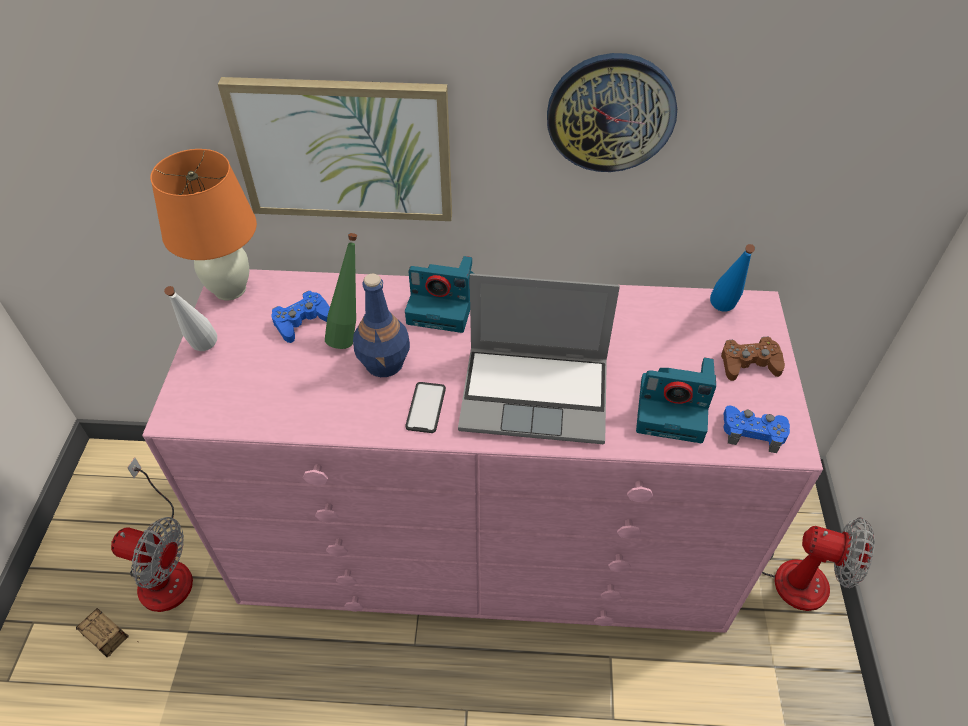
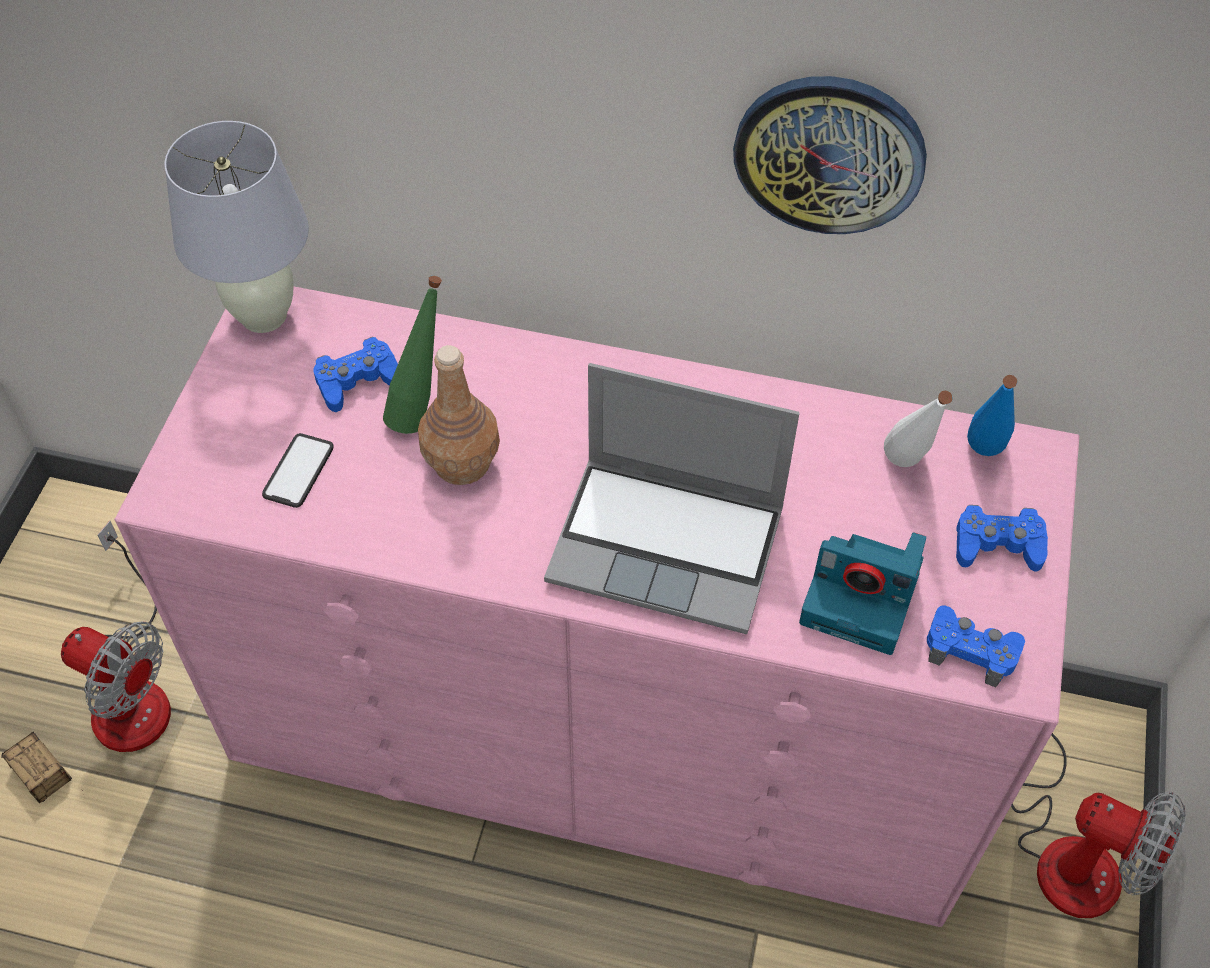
camera: 10 degrees right, 5 degrees up
(204, 354) = (213, 411): white bottle -> white bottle (906, 472)
(230, 289) = (264, 315): orange table lamp -> white table lamp
(344, 149) = (442, 148): picture -> none
(385, 363) = (463, 463): blue bottle -> brown bottle
(426, 408) = (507, 540): phone -> phone (298, 471)
(444, 305) = (566, 385): camera -> none
(749, 363) = (997, 544): brown game controller -> blue game controller

